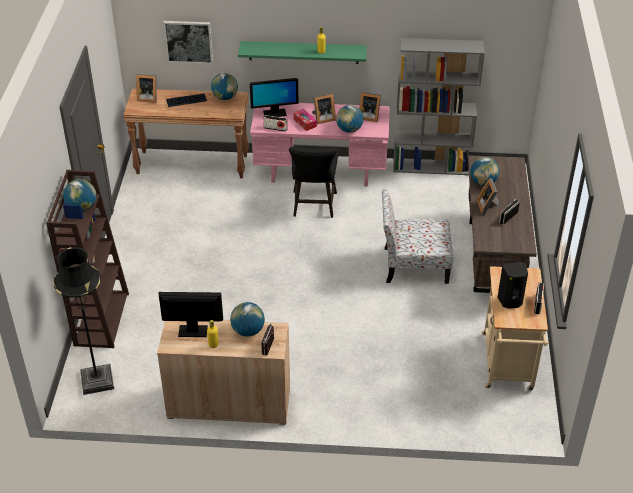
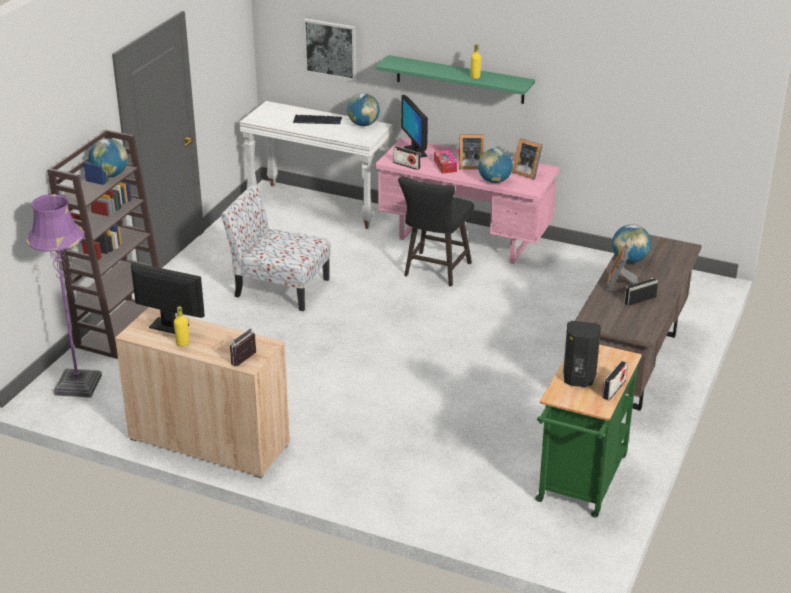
camera: 20 degrees right, 10 degrees down
(97, 380) = (78, 385): black floor lamp -> purple floor lamp
(147, 98) = (276, 111): picture frame -> none
(192, 164) = (319, 206): brown console table -> white console table
(248, 331) = (231, 339): globe -> none
(274, 113) = (415, 151): monitor -> monitor turned 60 degrees clockwise
(413, 265) = (522, 353): chair -> chair (279, 287)
(431, 166) = (607, 259): grey bookcase -> none
(507, 366) = (580, 484): beige cart -> green cart

